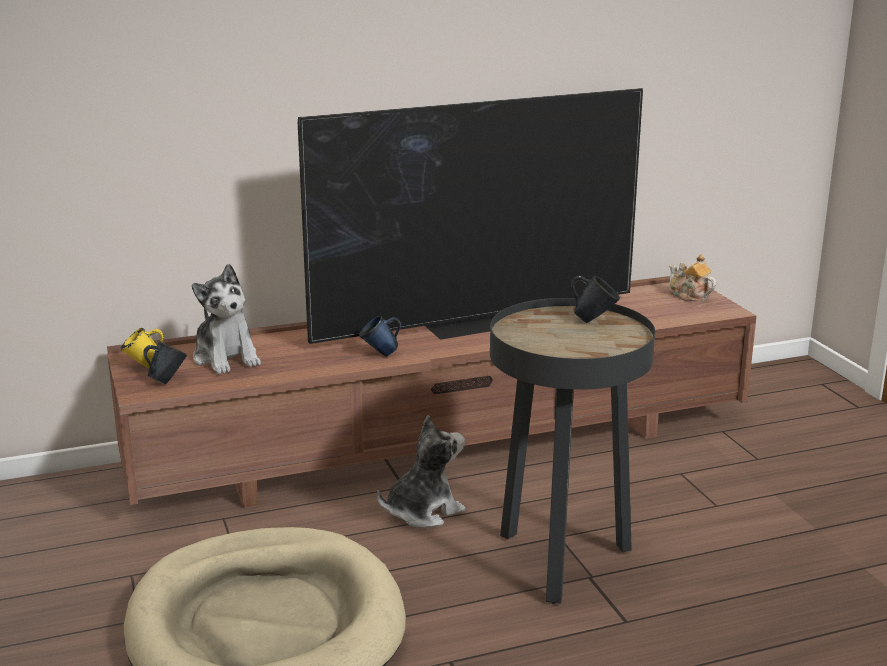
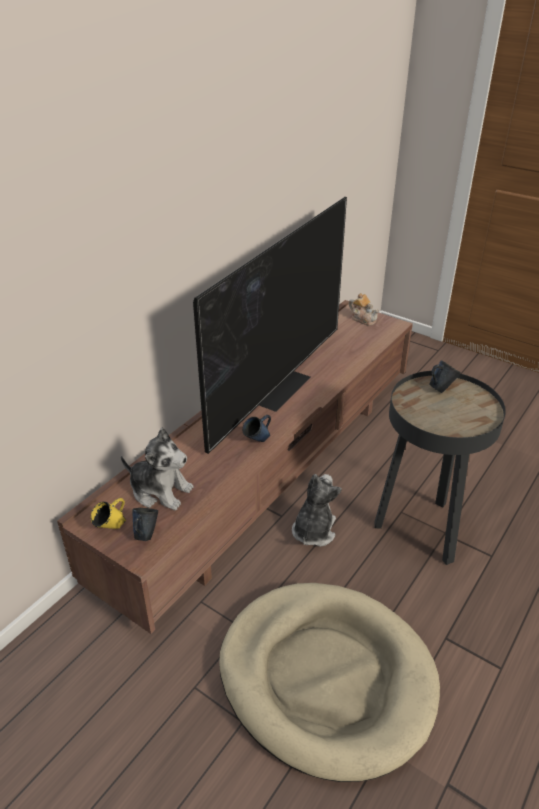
camera: 35 degrees left, 15 degrees up
(689, 296) = (363, 319): teapot -> teapot turned 150 degrees counterclockwise

